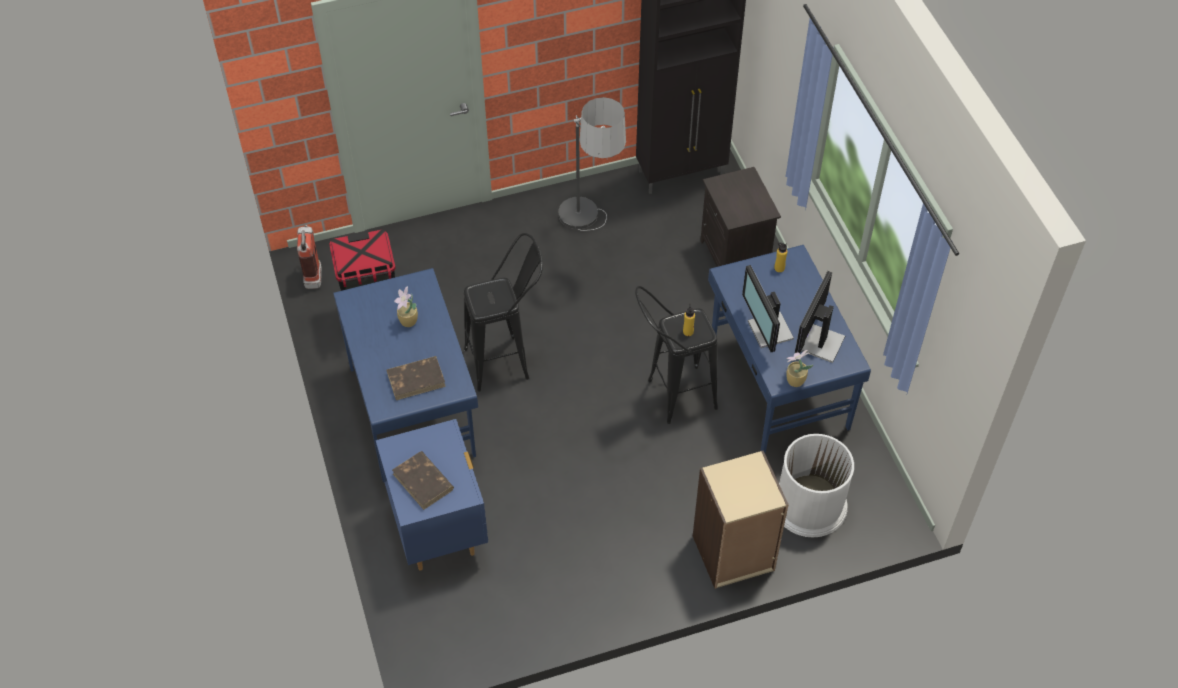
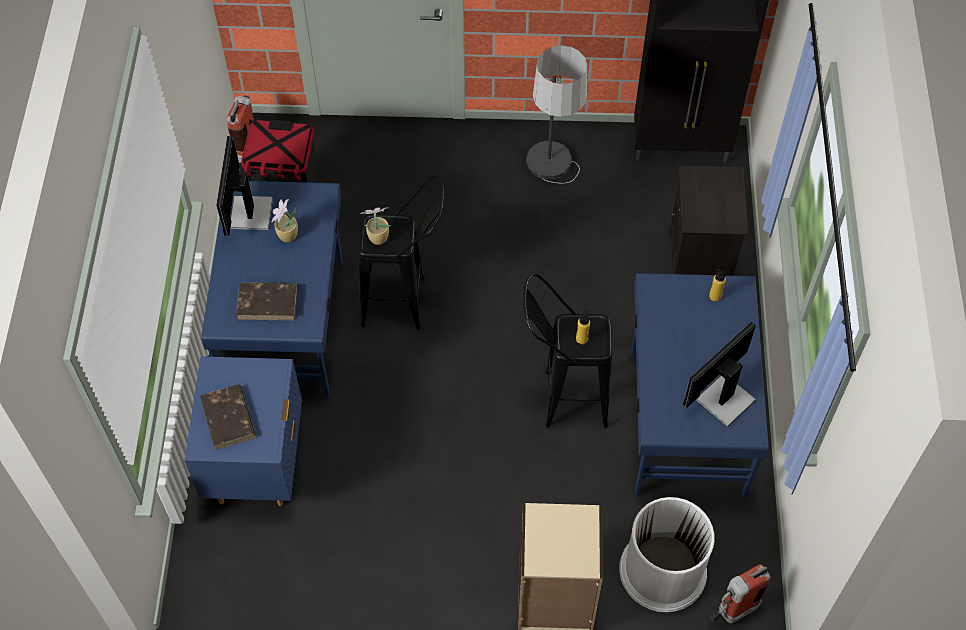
camera: 20 degrees right, 5 degrees up
(768, 331) = (670, 366): monitor -> monitor (248, 214)
(794, 381) = (674, 434): potted plant -> potted plant (377, 238)
(876, 518) = (731, 612): none -> fire extinguisher

